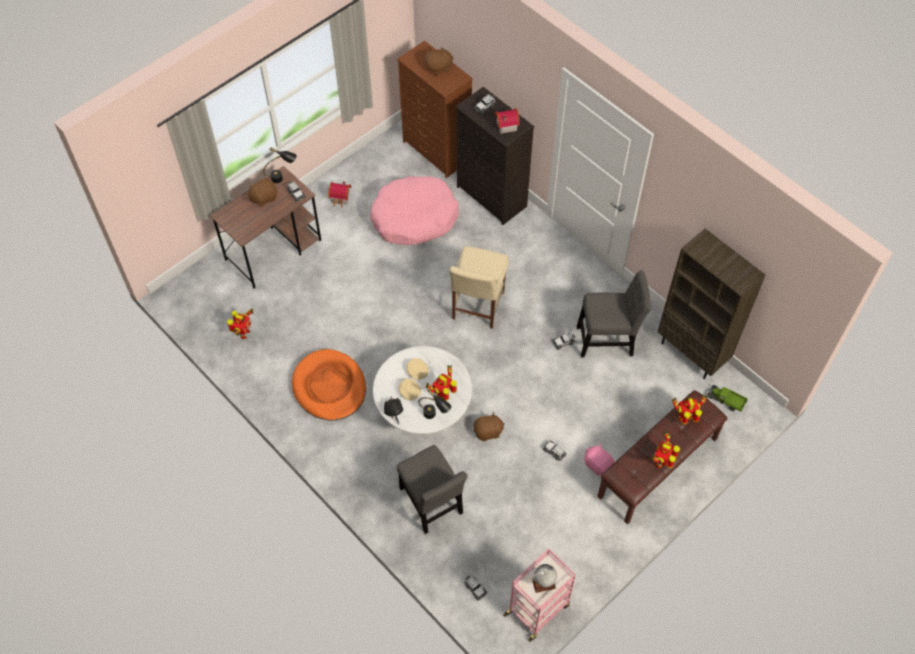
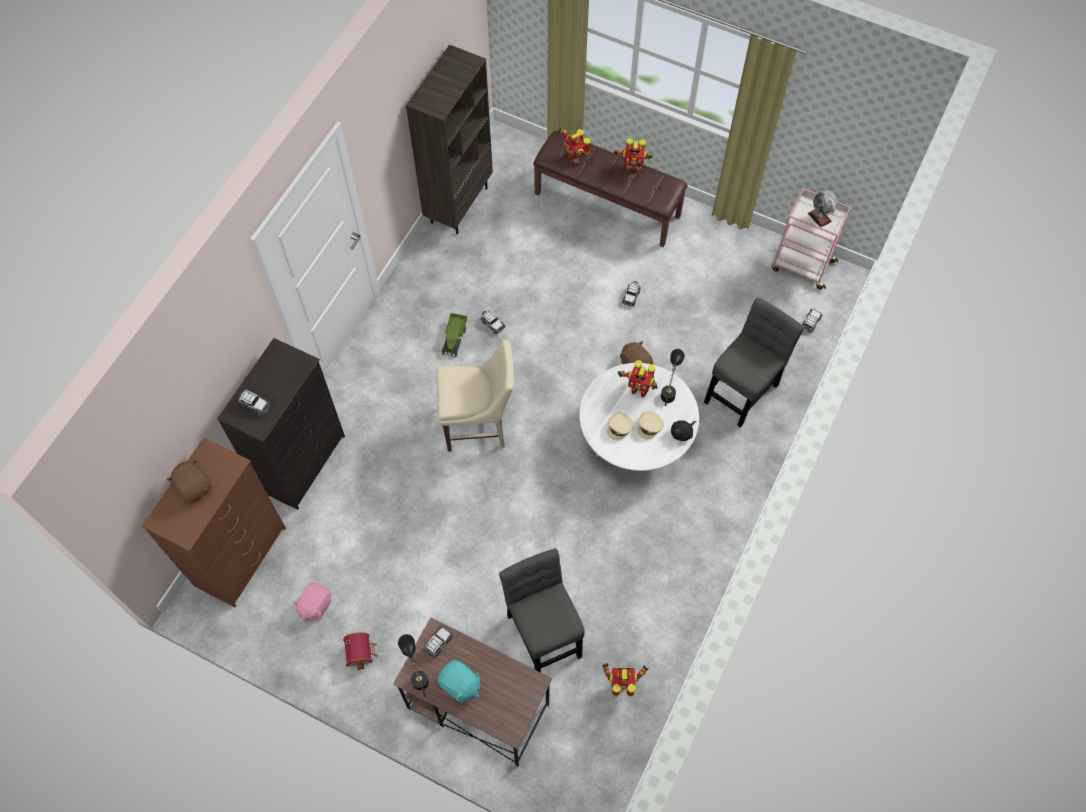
camera: 110 degrees left, 5 degrees up
(263, 198) = (460, 685): brown plush toy -> turquoise plush toy
(329, 387) = (652, 548): orange dog bed -> none
(414, 218) = (365, 544): pink dog bed -> none
(505, 125) = (281, 370): toy house -> none
(597, 464) = (627, 255): pink plush toy -> pink plush toy (315, 605)
(608, 340) = (472, 283): grey chair -> grey chair (543, 631)
(726, 401) = (506, 165): toy truck -> toy truck (455, 338)

